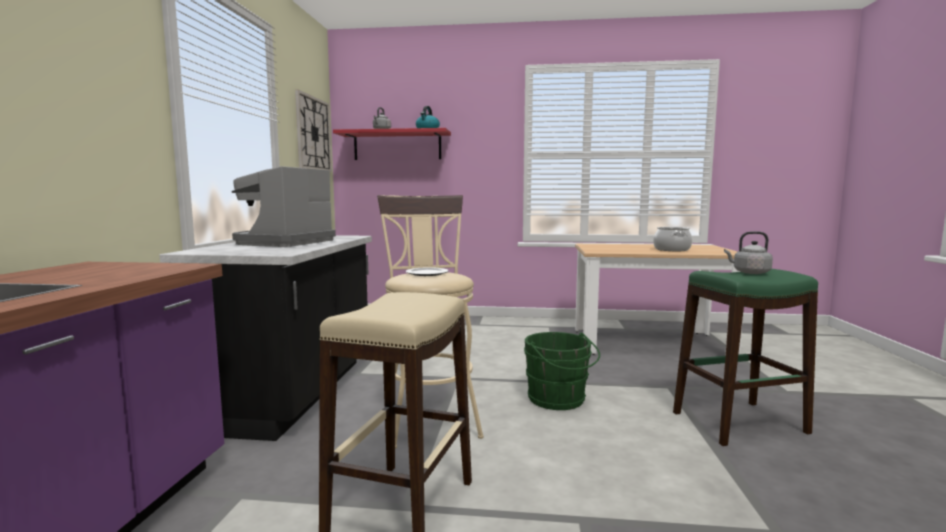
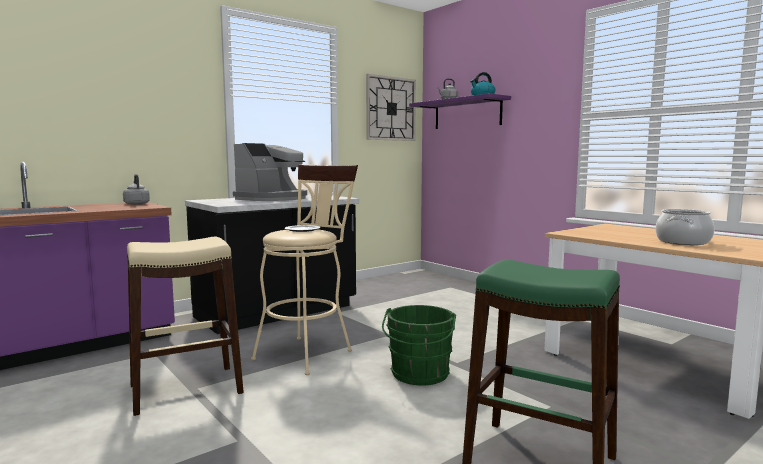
camera: 45 degrees right, 0 degrees up
(283, 243) = (273, 199): coffee machine -> coffee machine turned 150 degrees clockwise
(397, 146) = (467, 114): red shelf -> purple shelf
(749, 272) = (551, 269): grey kettle -> grey kettle (136, 204)

